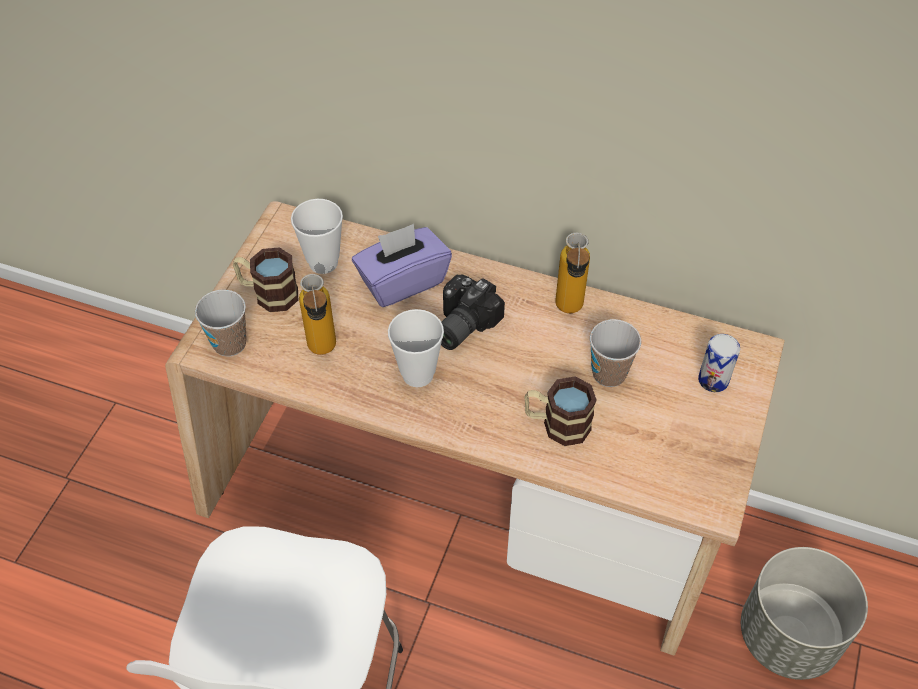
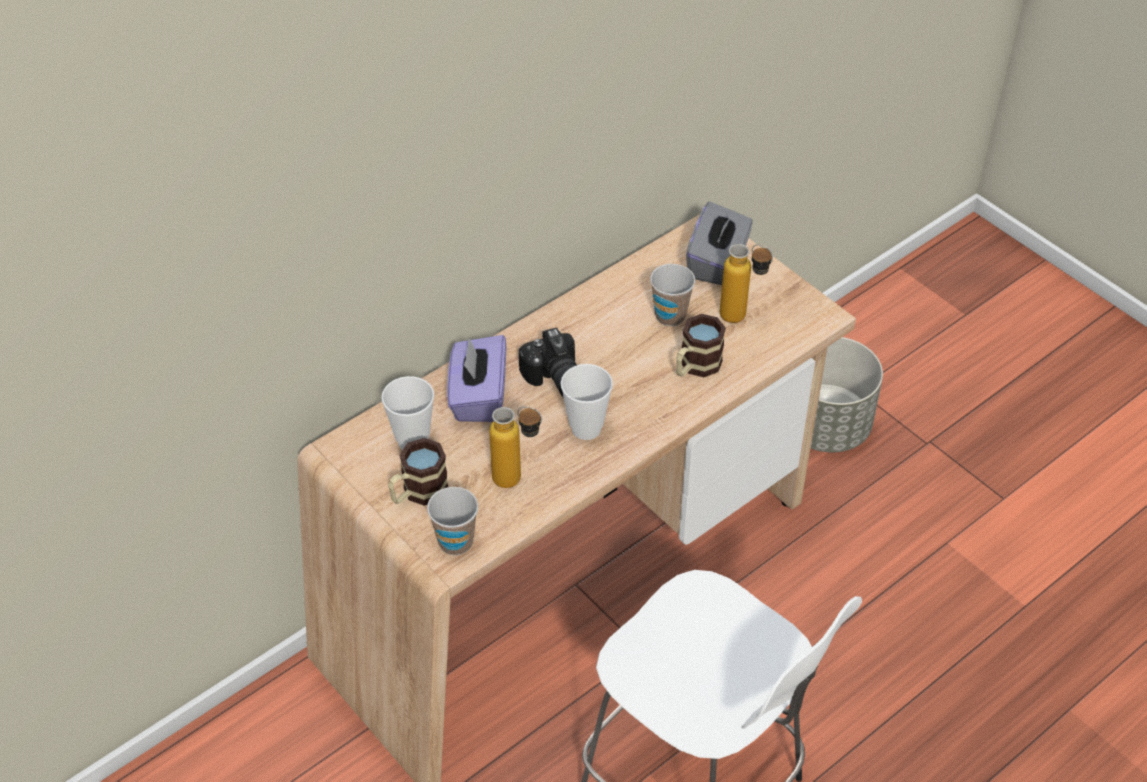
camera: 60 degrees left, 5 degrees down
(569, 313) = (594, 310): bottle -> bottle (742, 319)
(713, 380) = (718, 263): can -> grey tissue box

